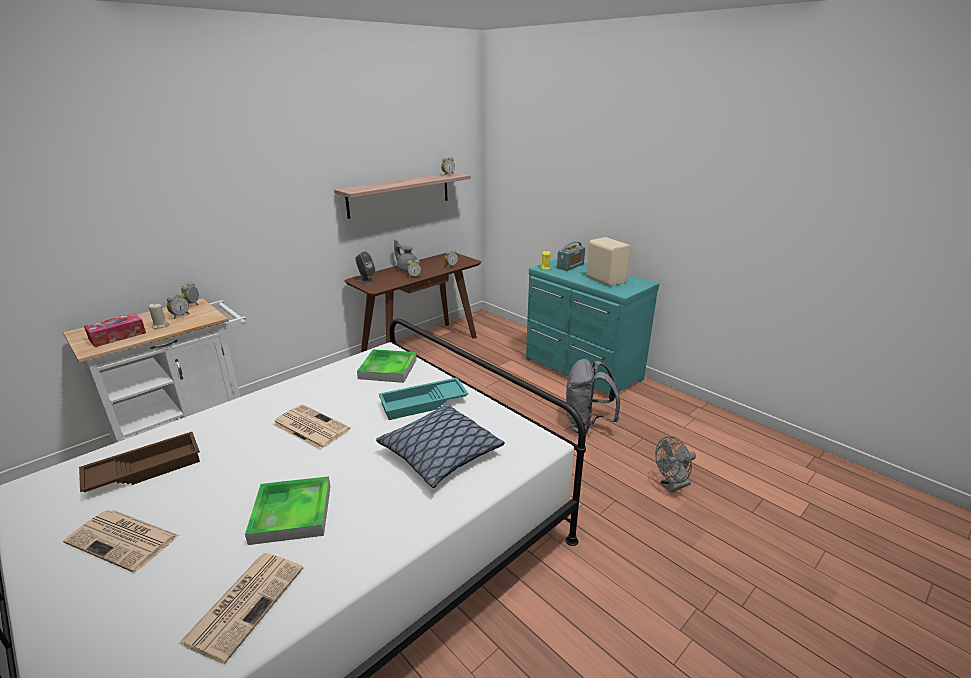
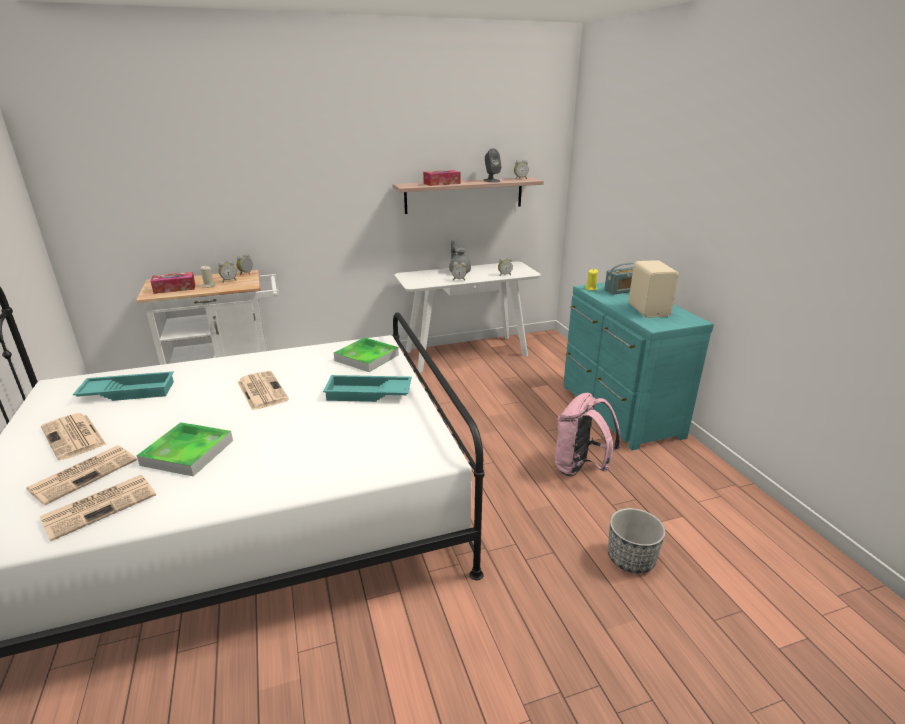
camera: 25 degrees right, 0 degrees up
(145, 468) = (129, 391): brown tray -> turquoise tray
(185, 576) = (84, 473): none -> newspaper
(366, 281) = (412, 277): grey speaker -> grey speaker (491, 181)
(383, 185) = (441, 183): none -> tissue box
(420, 346) = (466, 353): brown console table -> white console table
(441, 454) = (341, 440): pillow -> none
(587, 425) = (580, 468): grey backpack -> pink backpack
(672, 486) = (631, 559): grey fan -> planter

